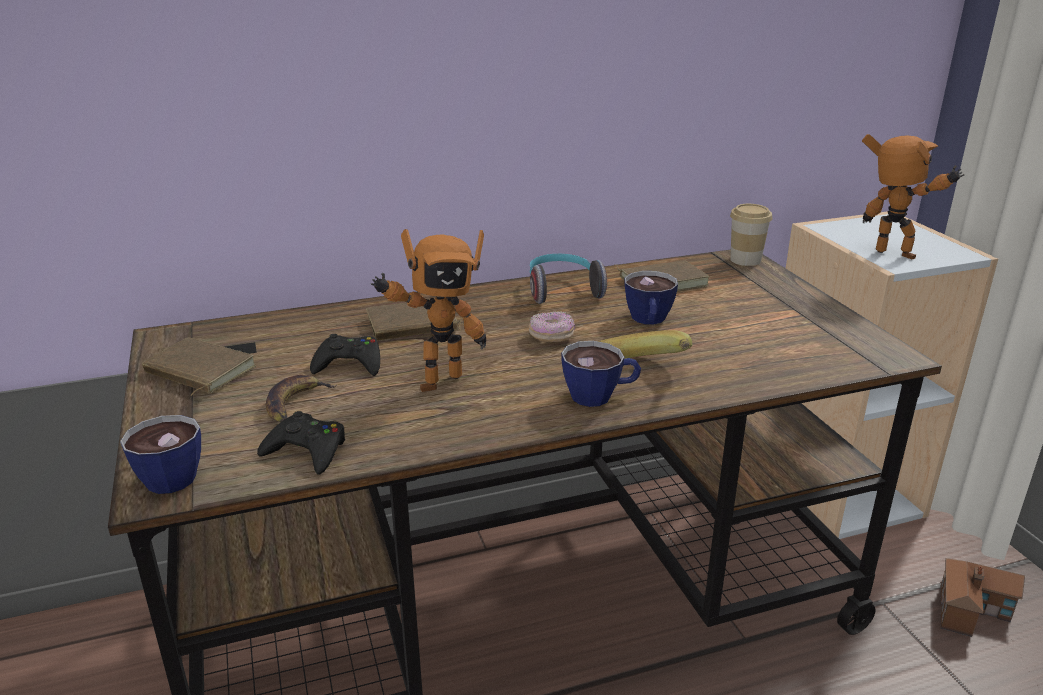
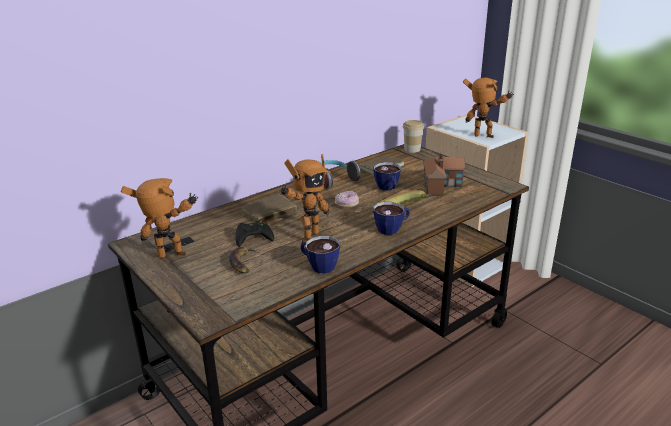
camera: 20 degrees left, 0 degrees up
(168, 474) = (208, 310): cup -> cup (318, 265)
(197, 372) = (172, 258): brown book -> toy robot
(307, 450) = (270, 283): black game controller -> none
(973, 607) = (544, 302): toy house -> toy house (442, 184)

